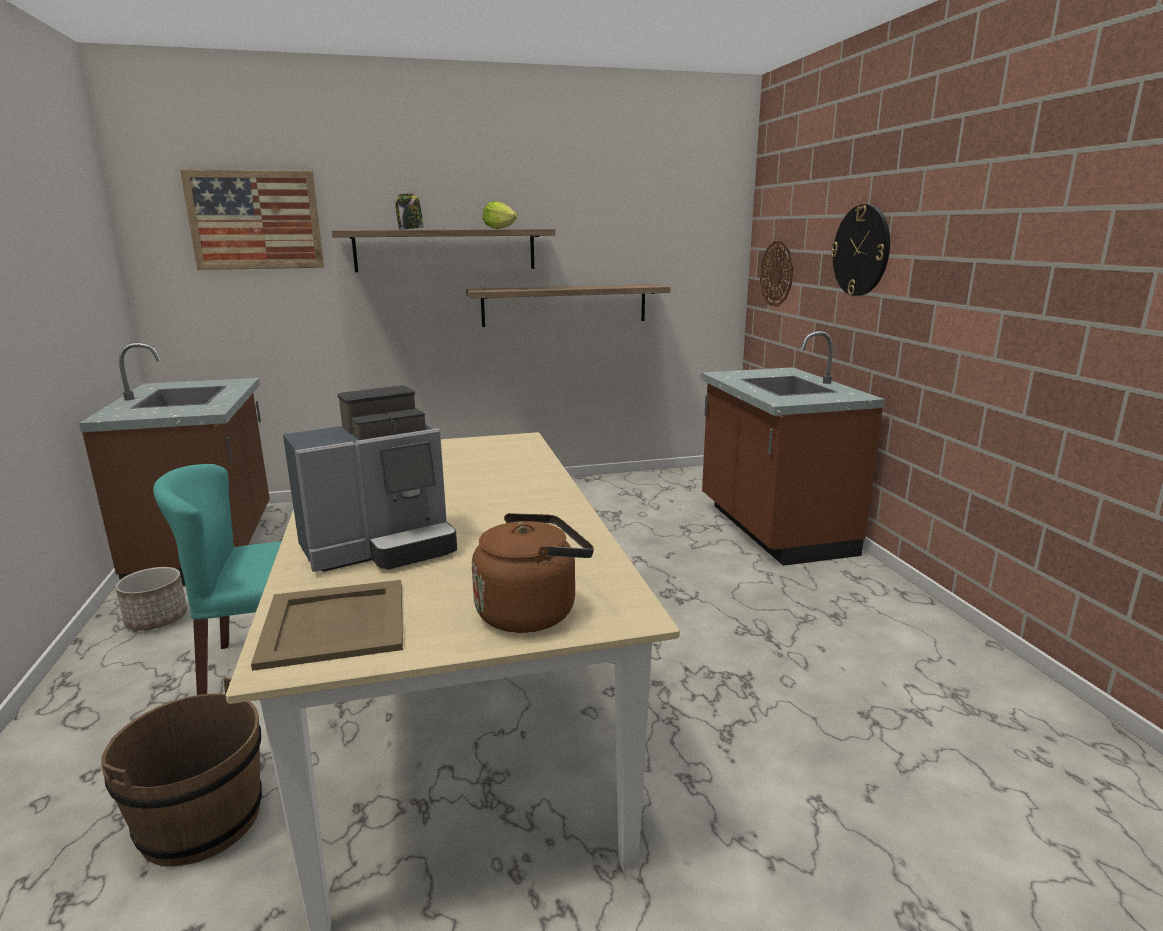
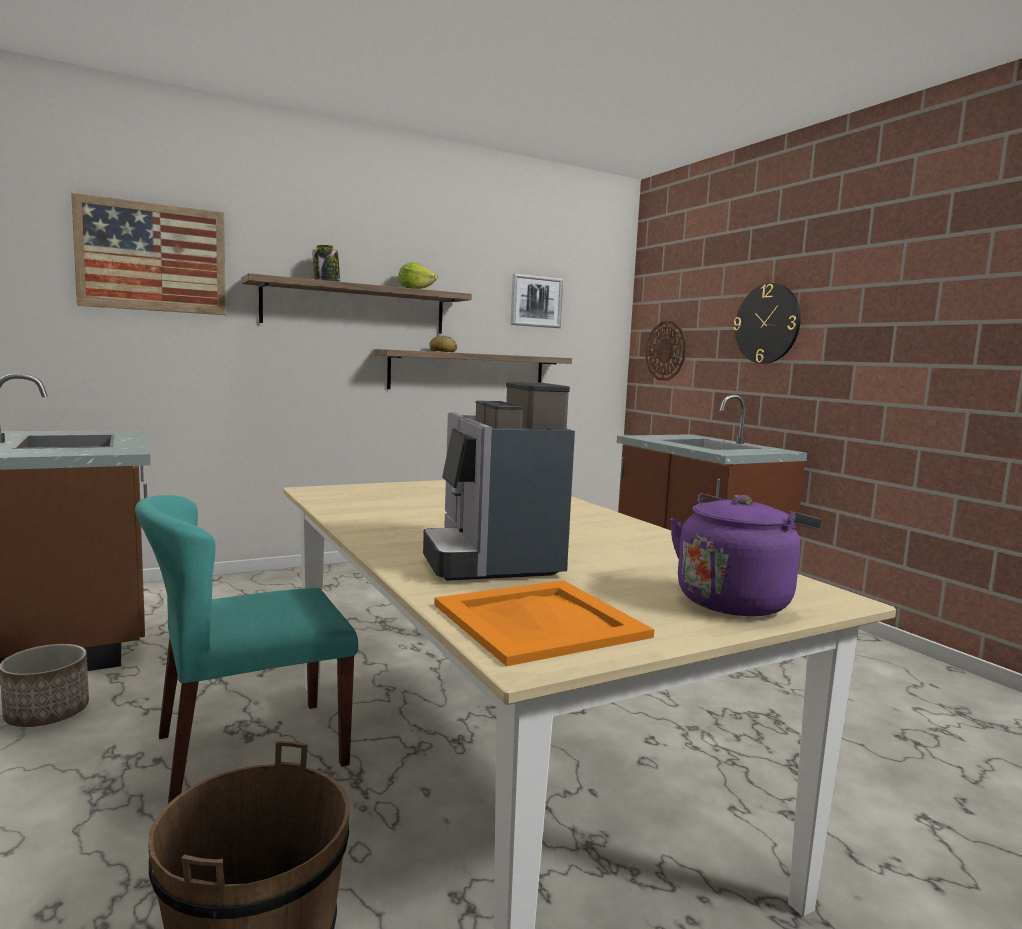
camera: 15 degrees left, 10 degrees down
(336, 623) = (541, 621): beige tray -> orange tray
(382, 548) = (492, 560): coffee machine -> coffee machine turned 120 degrees clockwise
(531, 288) = (442, 351): none -> bread
(532, 611) = (736, 601): brown kettle -> purple kettle
(636, 226) = (536, 301): none -> picture

